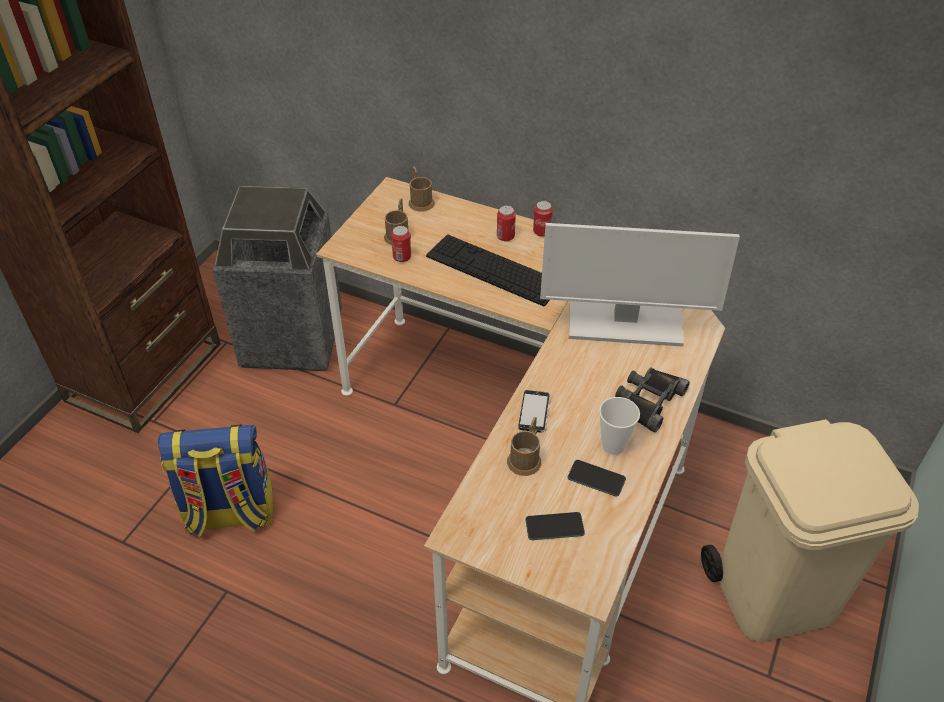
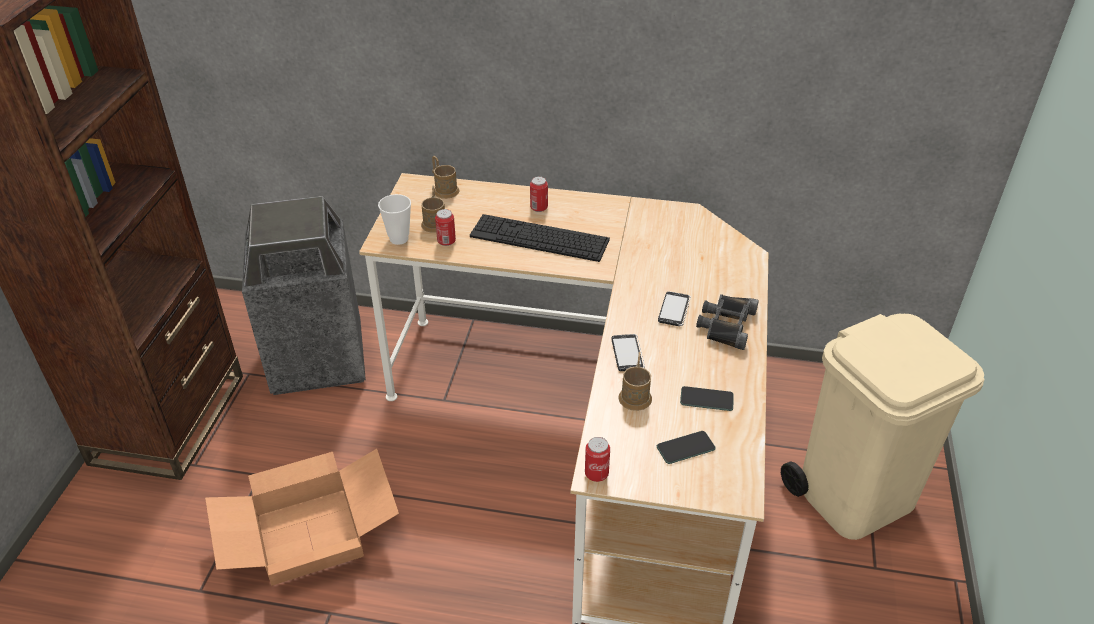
camera: 15 degrees left, 5 degrees down
(229, 514) = (308, 537): backpack -> cardboard box
(542, 232) = (571, 198): can -> can (596, 473)
(600, 374) = (674, 310): none -> phone
(613, 445) = (710, 368): cup -> cup (399, 239)
(624, 324) = (678, 264): monitor -> none

